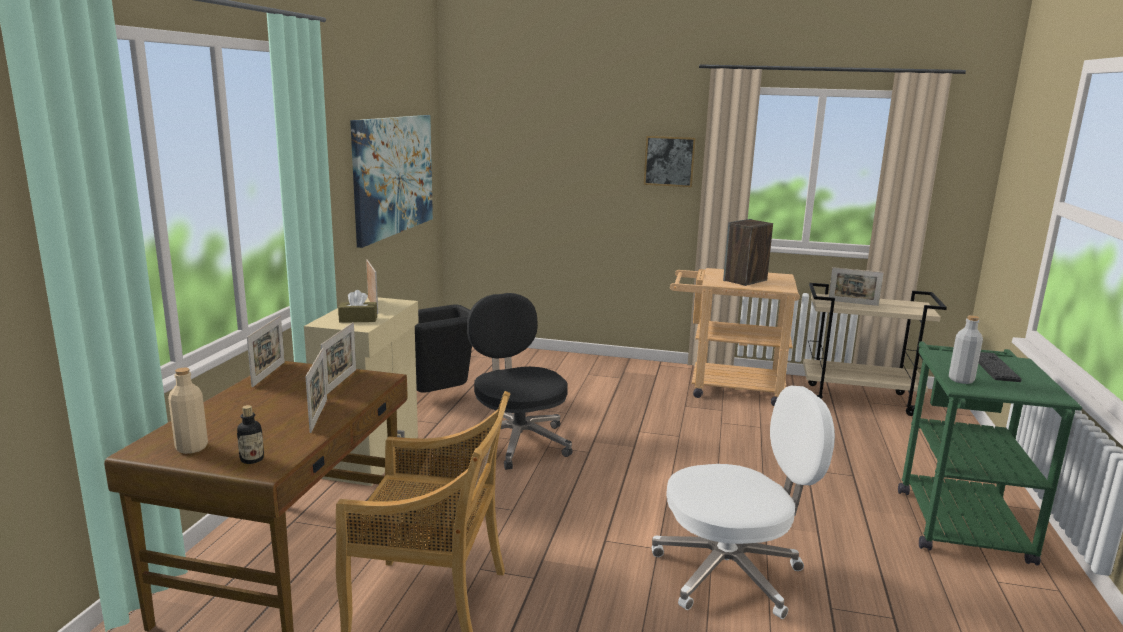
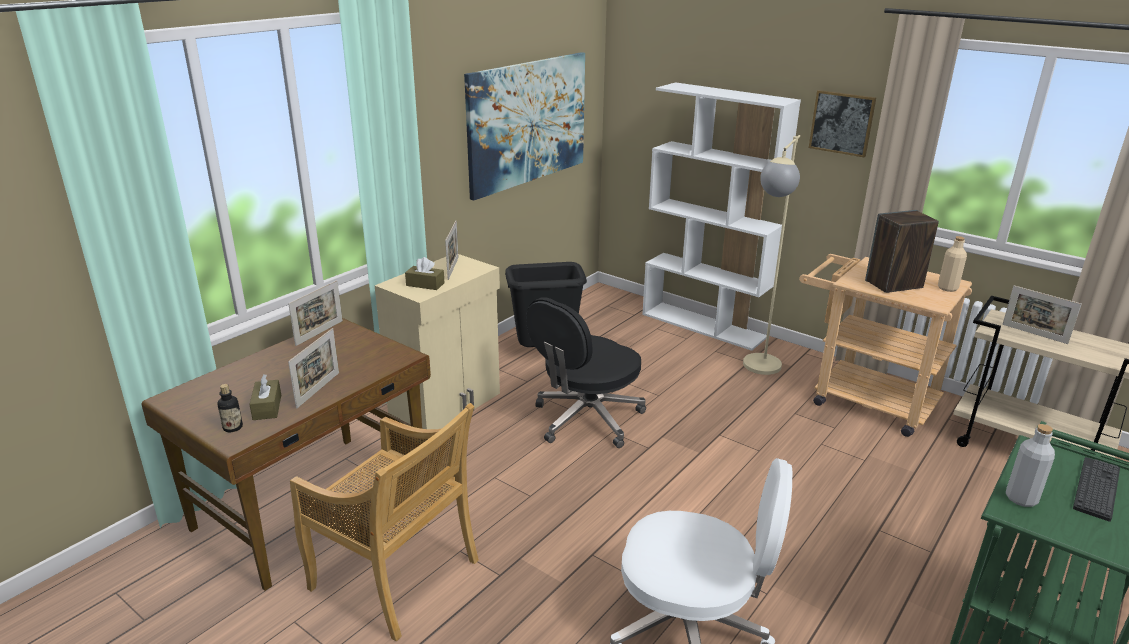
camera: 25 degrees right, 10 degrees up
(191, 448) = (203, 404): beige bottle -> beige bottle (947, 288)
(275, 437) = (267, 407): none -> brown tissue box
(340, 382) = (366, 354): picture frame -> none
(517, 442) = (586, 419): black office chair -> black office chair turned 135 degrees counterclockwise
(564, 358) = (704, 325): none -> white bookcase
(634, 382) = (758, 371): none -> beige floor lamp

